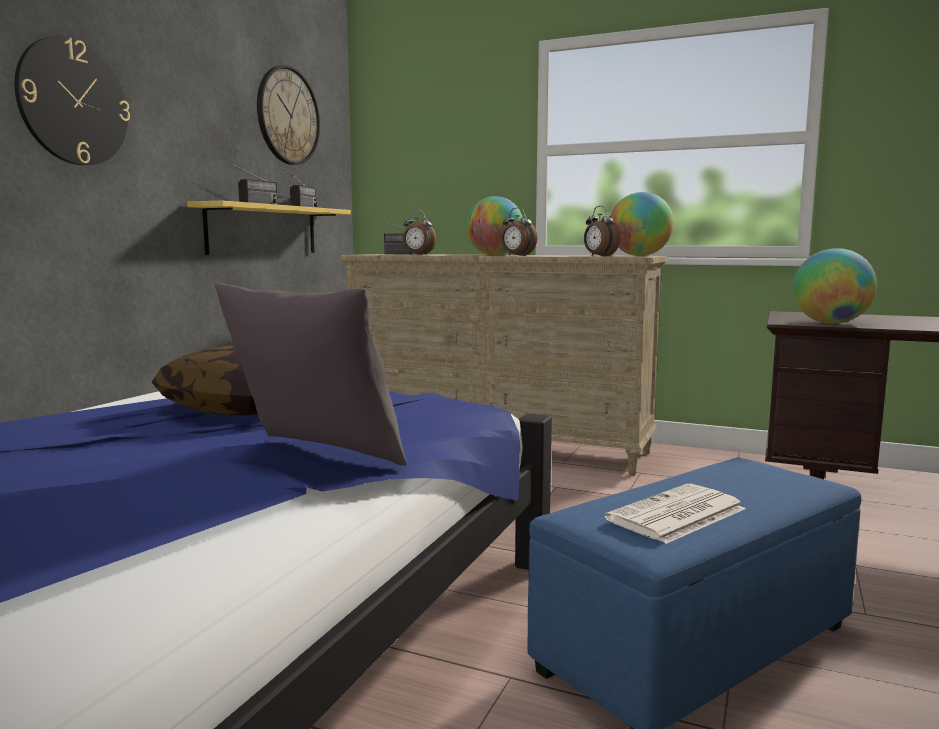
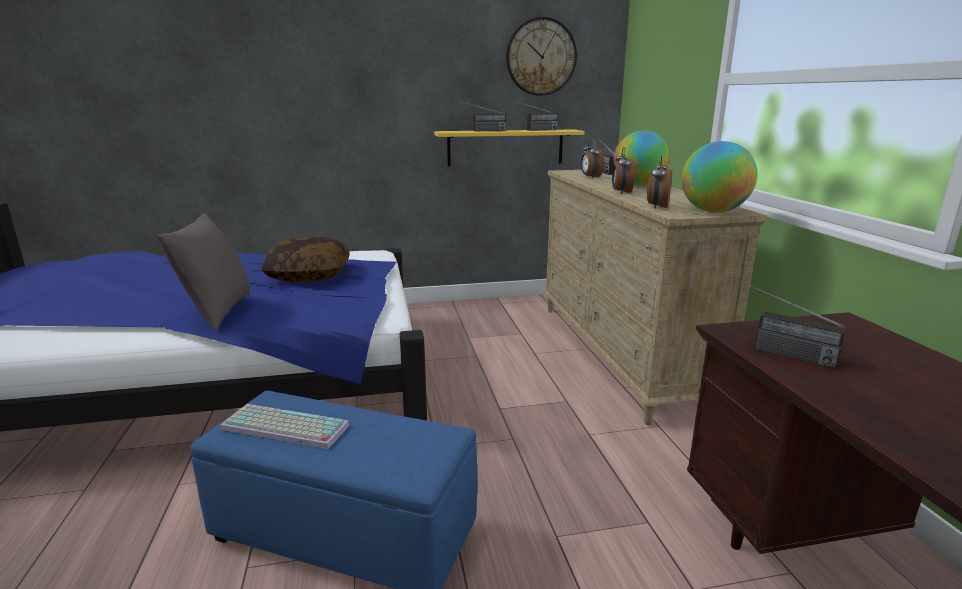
camera: 55 degrees right, 10 degrees up
(73, 102) = (351, 79): wall clock -> none
(676, 515) = (282, 428): newspaper -> keyboard
(830, 323) = (773, 350): globe -> radio

